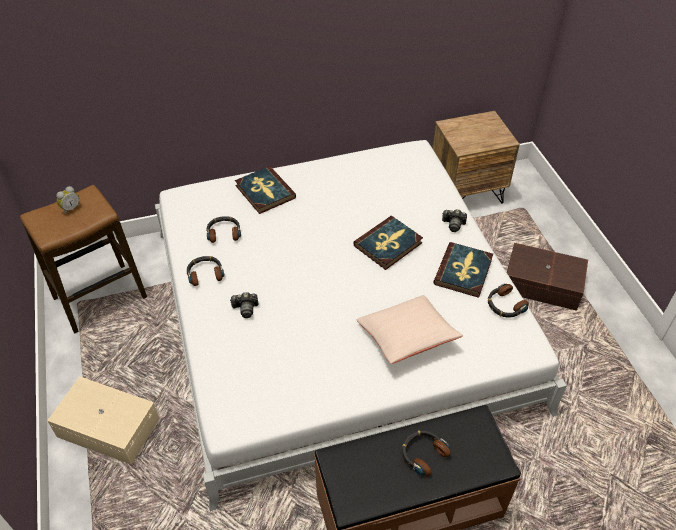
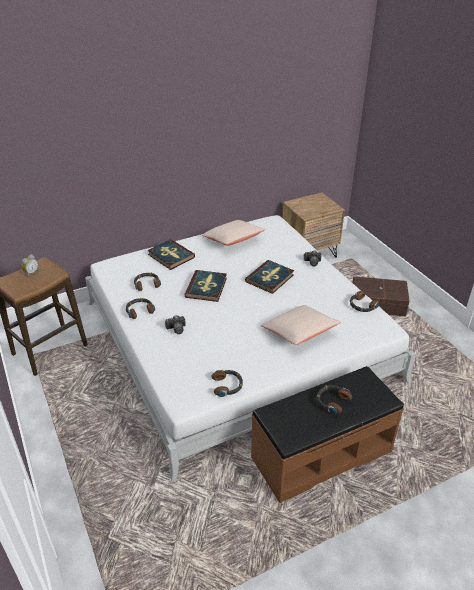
camera: 10 degrees left, 10 degrees down
(108, 426) = (77, 435): beige storage box -> none
(291, 407) = (227, 385): none -> headphones
(353, 176) = (233, 240): none -> beige pillow
(463, 271) = (327, 289): book -> book (206, 287)

